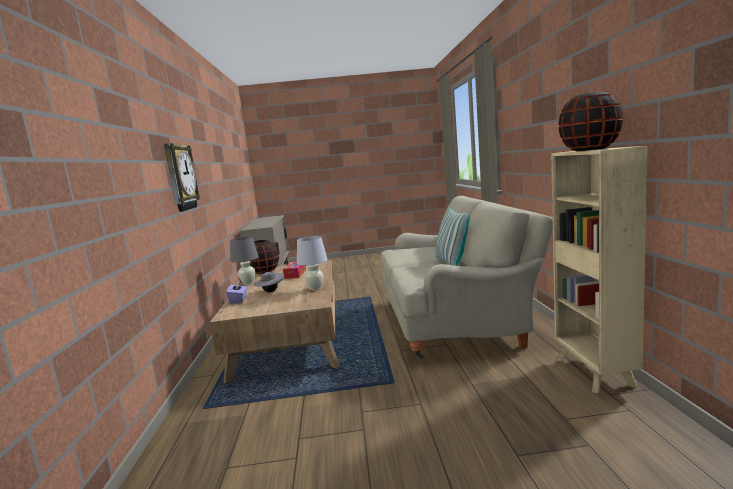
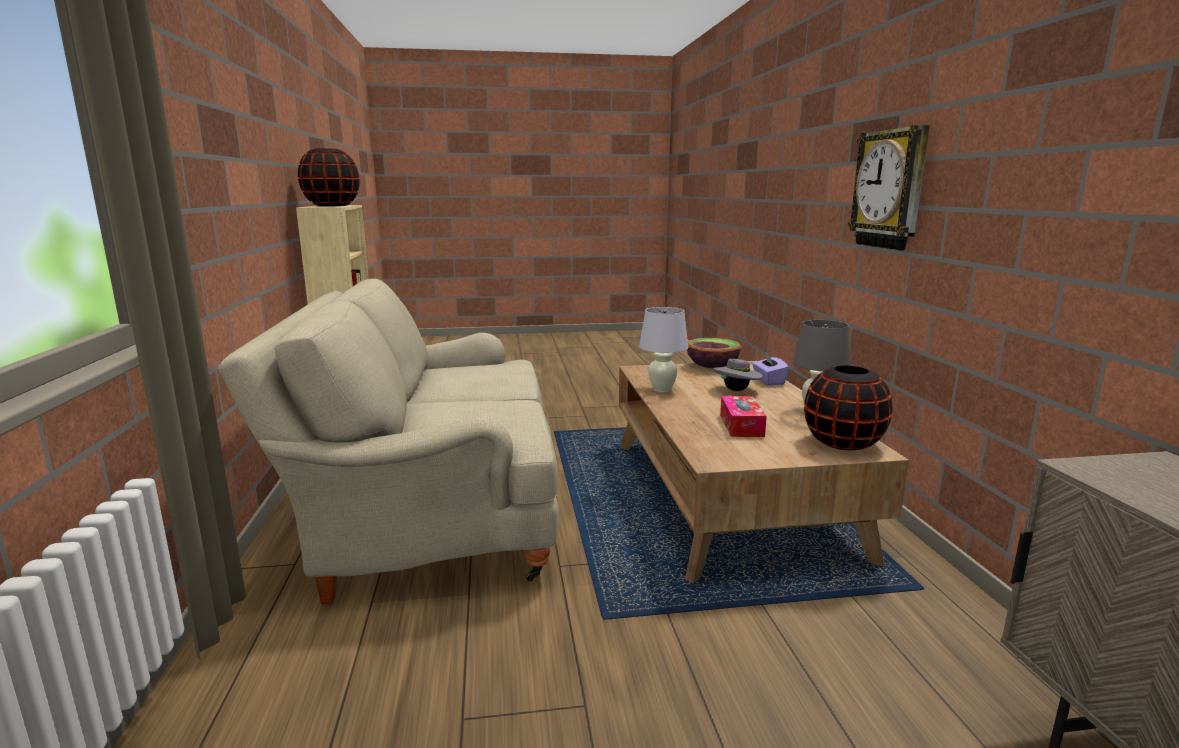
camera: 175 degrees right, 5 degrees up
(258, 310) = (712, 367): none -> bowl
(451, 262) = (431, 391): pillow -> none

